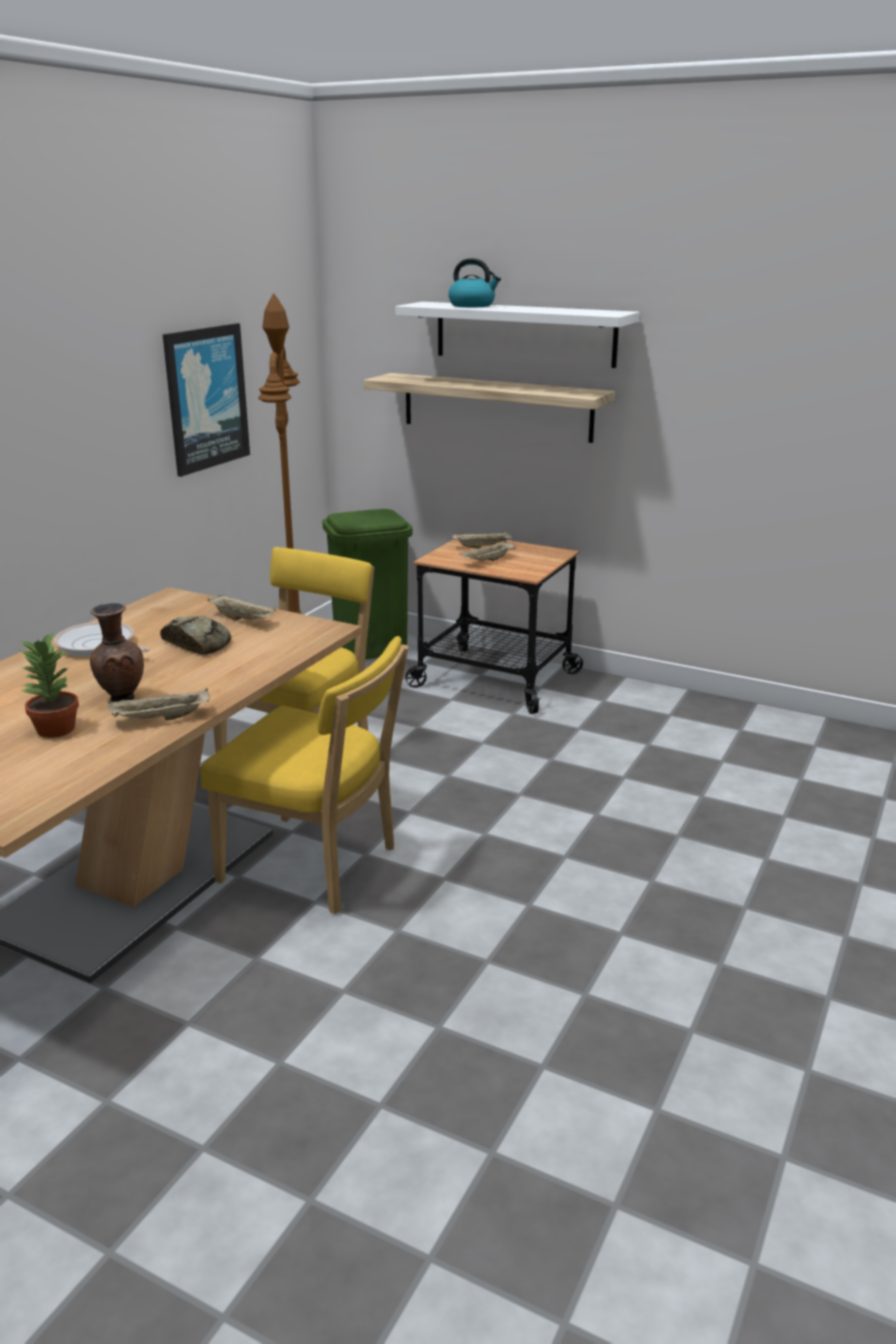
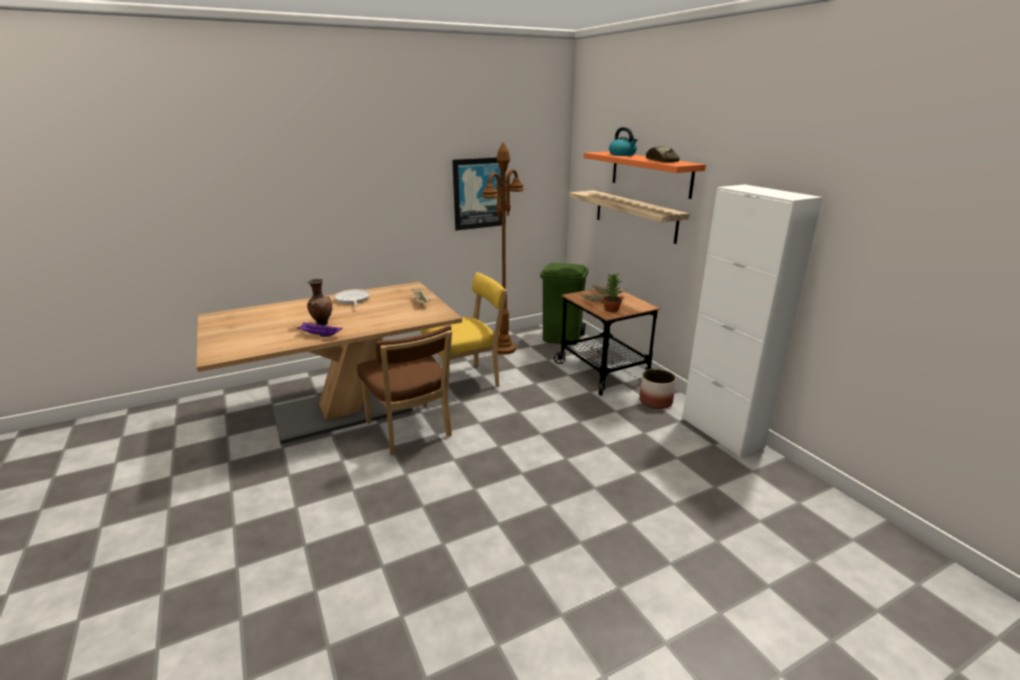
camera: 35 degrees right, 0 degrees up
(55, 729) = (283, 329): potted plant -> potted plant (611, 309)
(160, 719) = (319, 335): beige tray -> purple tray
(197, 643) = (386, 308): bread -> bread (662, 161)
(316, 867) = (410, 431): yellow chair -> brown chair
(524, 334) = (650, 173): white shelf -> orange shelf
(613, 699) = (656, 401): none -> planter
(732, 712) = (721, 432): none -> white cabinet

